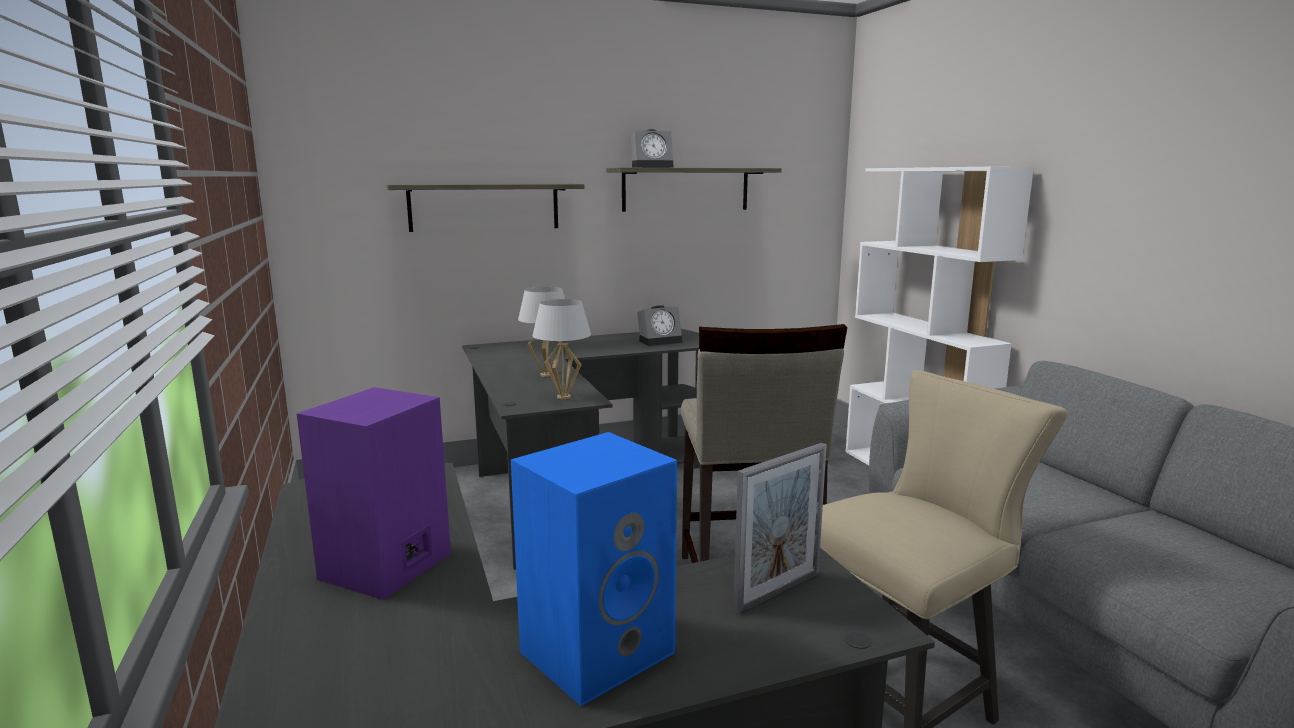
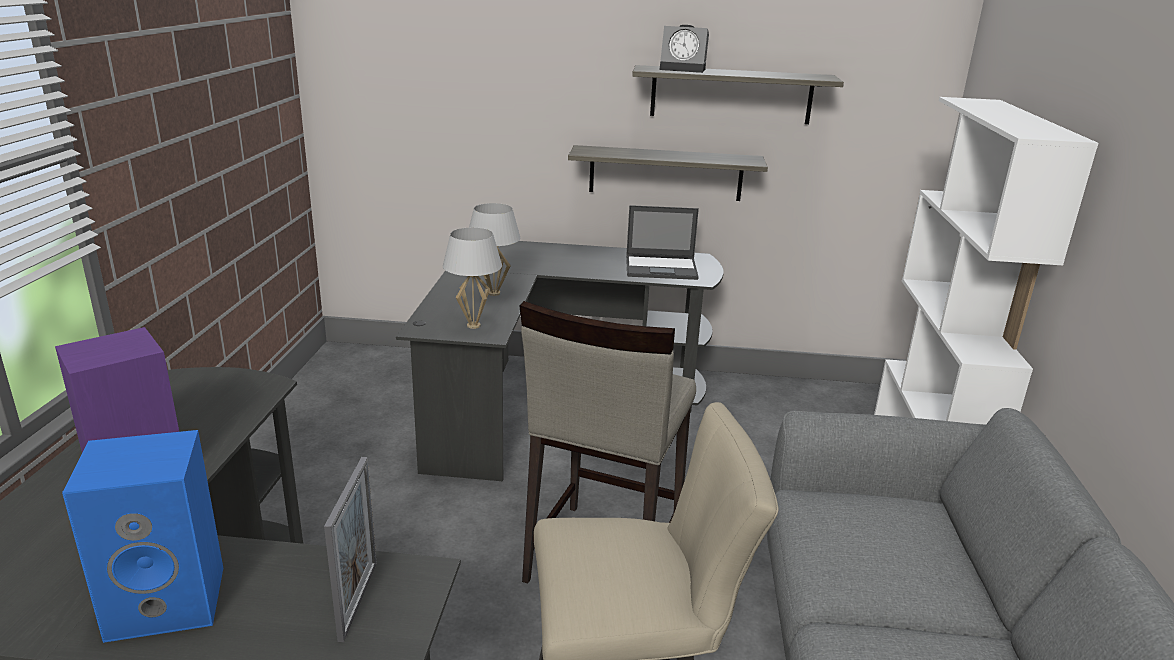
camera: 25 degrees right, 10 degrees up
(484, 207) = (499, 100): shelf -> shelf (665, 173)
(660, 341) = (662, 268): alarm clock -> laptop
(777, 591) = (358, 600): picture frame -> picture frame turned 75 degrees counterclockwise

